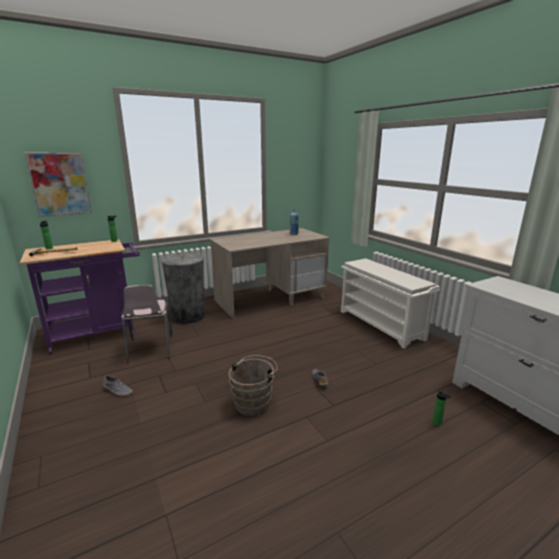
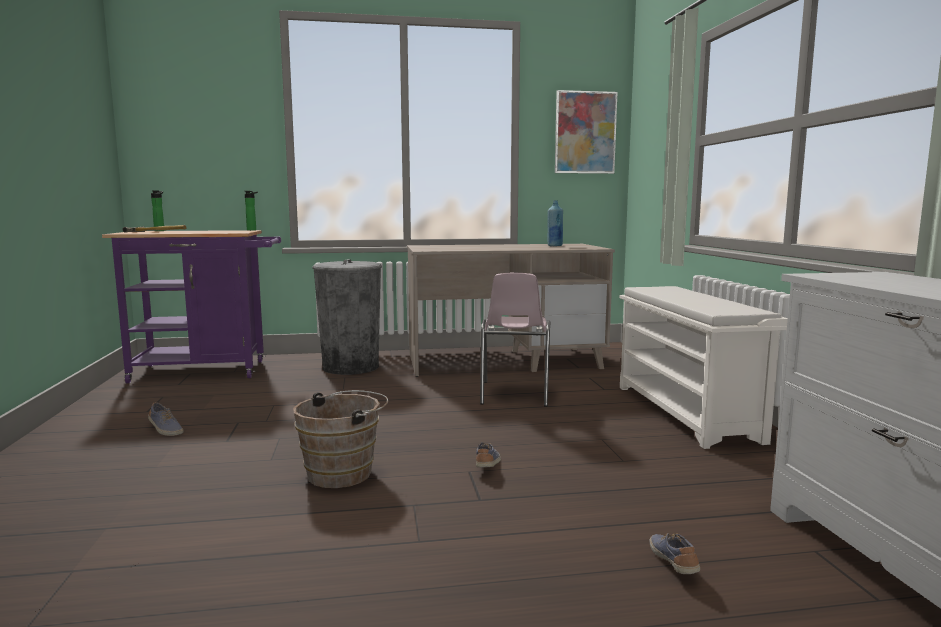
camera: 20 degrees right, 10 degrees down
(60, 184) = (194, 146): picture -> picture (585, 132)
(150, 349) = (257, 394): pink chair -> pink chair (514, 394)
(438, 423) = (674, 563): bottle -> shoe

